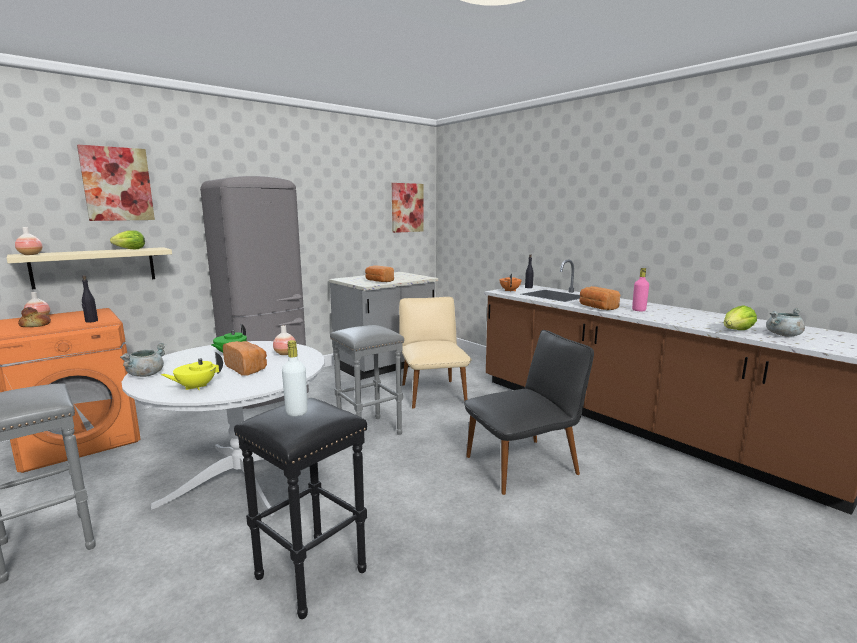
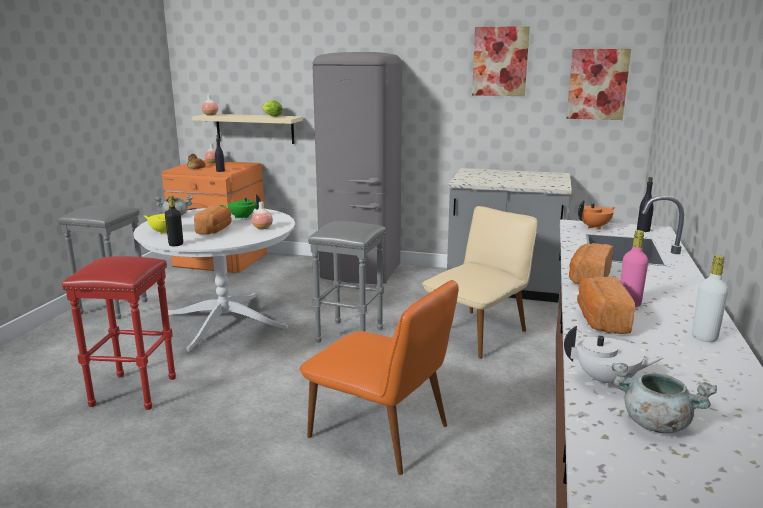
camera: 55 degrees right, 5 degrees up
(117, 184) = (273, 60): picture -> picture (500, 61)
(257, 389) = (176, 244): none -> black bottle
(296, 413) = (112, 261): white bottle -> white bottle (704, 337)
(311, 575) = (131, 392): black stool -> red stool
(378, 281) = (489, 180): bread -> bread (600, 320)
(521, 465) = (378, 431): black chair -> orange chair
(736, 331) = (607, 381): lettuce -> white teapot

